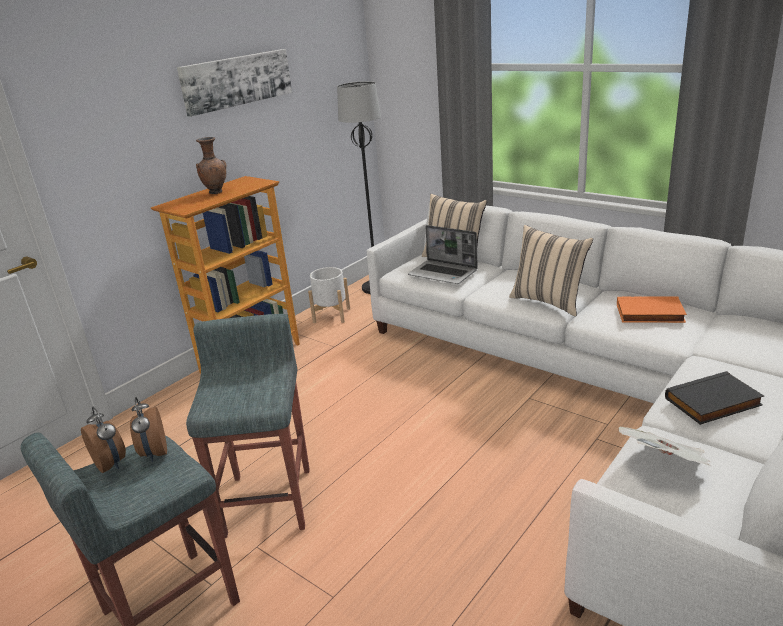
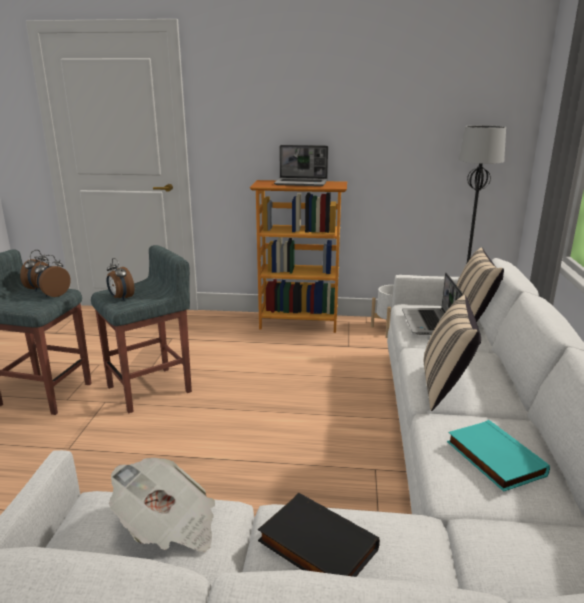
camera: 55 degrees right, 5 degrees down
(216, 192) = (302, 183): brown vase -> laptop
(236, 80) = (363, 102): picture -> none
(242, 400) = (121, 298): none -> alarm clock
(649, 314) = (493, 458): orange book -> turquoise book

